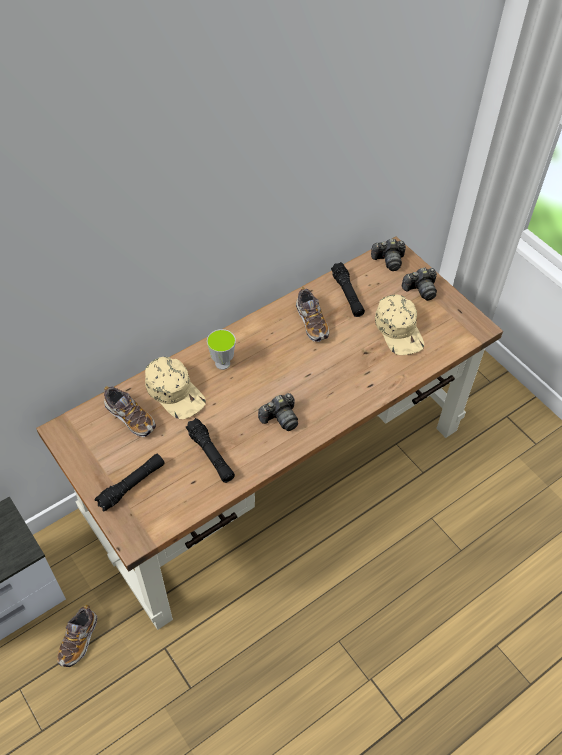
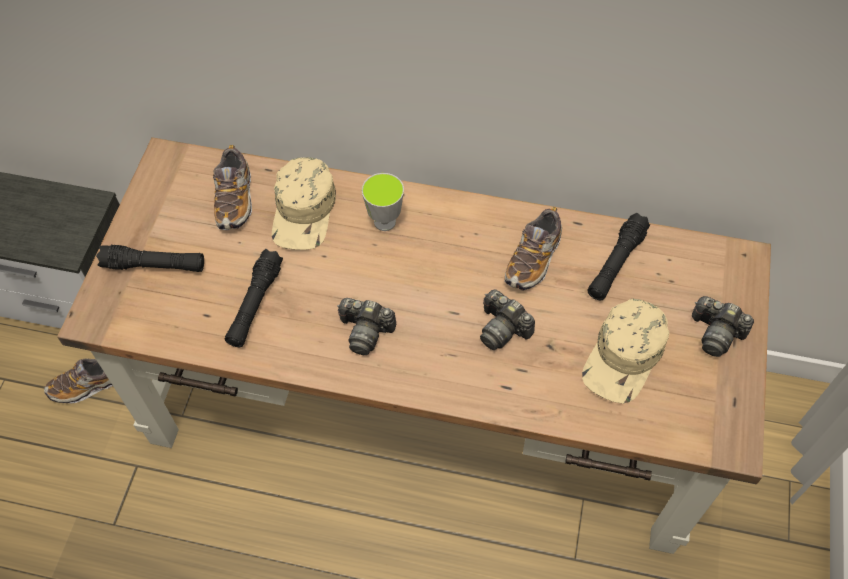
camera: 50 degrees right, 5 degrees up
(388, 260) = (721, 265): camera -> camera (502, 328)

